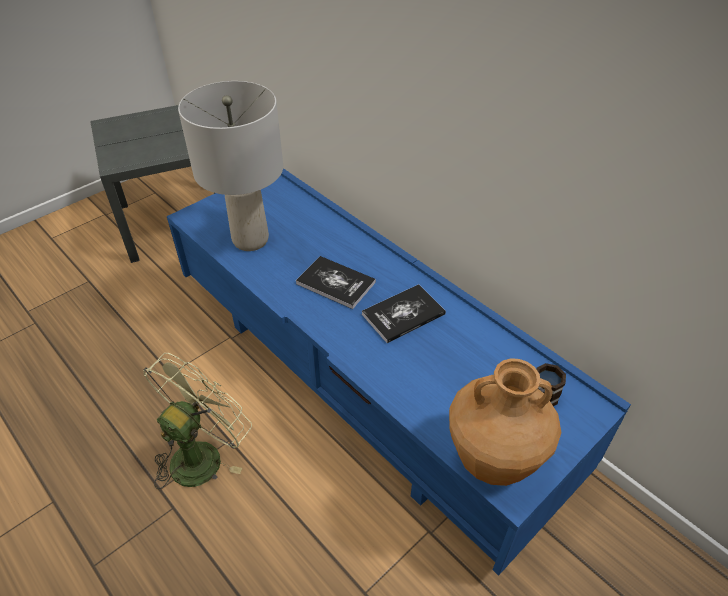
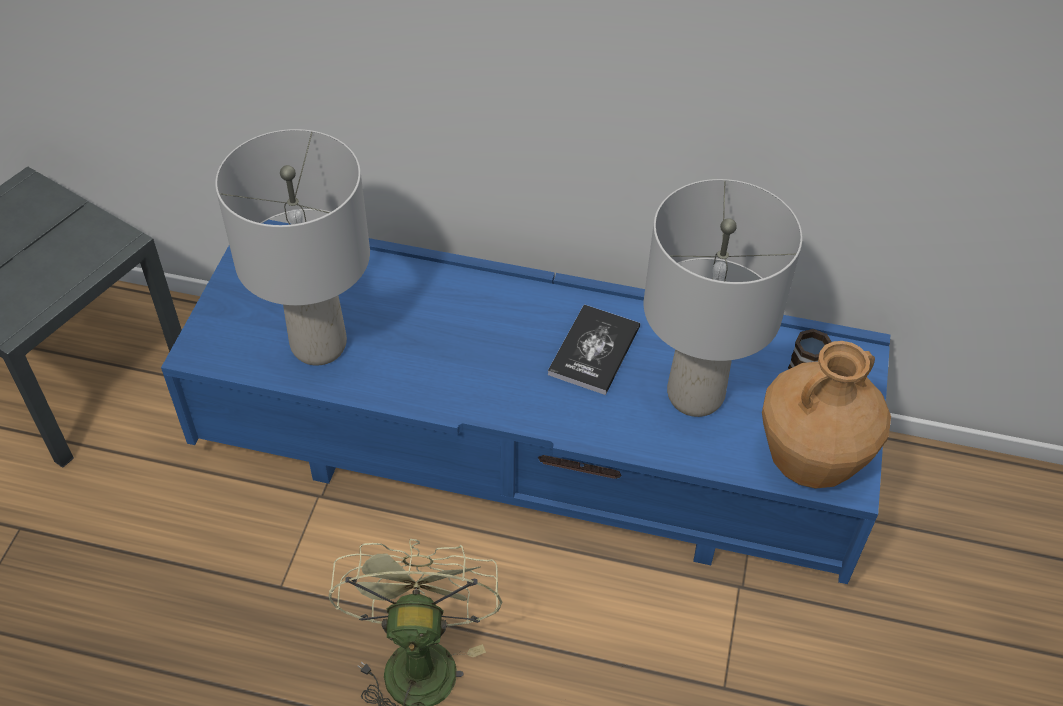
camera: 35 degrees left, 5 degrees up
(335, 283) = (482, 350): book -> none
(446, 372) = (694, 395): none -> grey table lamp

